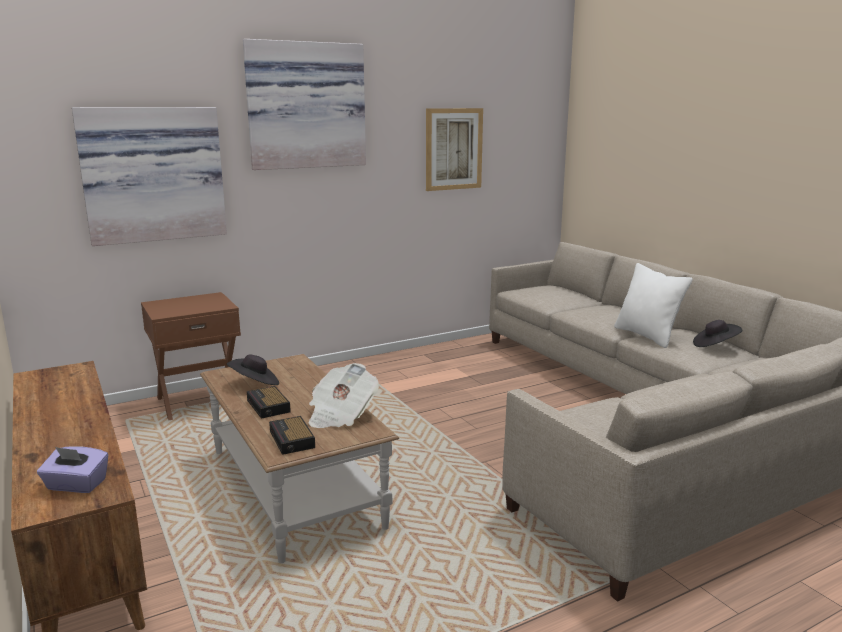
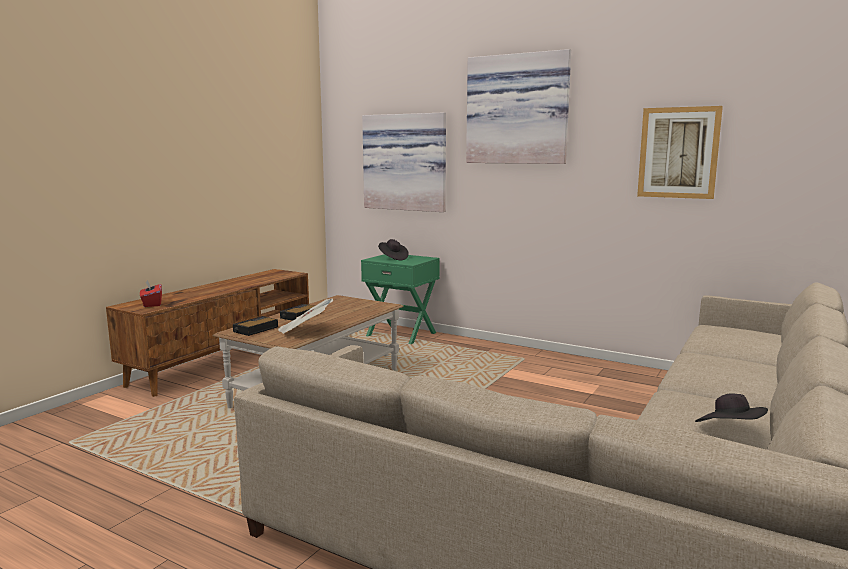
camera: 60 degrees right, 5 degrees down
(76, 485) = (152, 304): purple tissue box -> red tissue box
(198, 401) = (401, 334): brown nightstand -> green nightstand
(255, 384) = (331, 306): black hat -> black hat (393, 258)
(647, 336) = (693, 396): white pillow -> none

